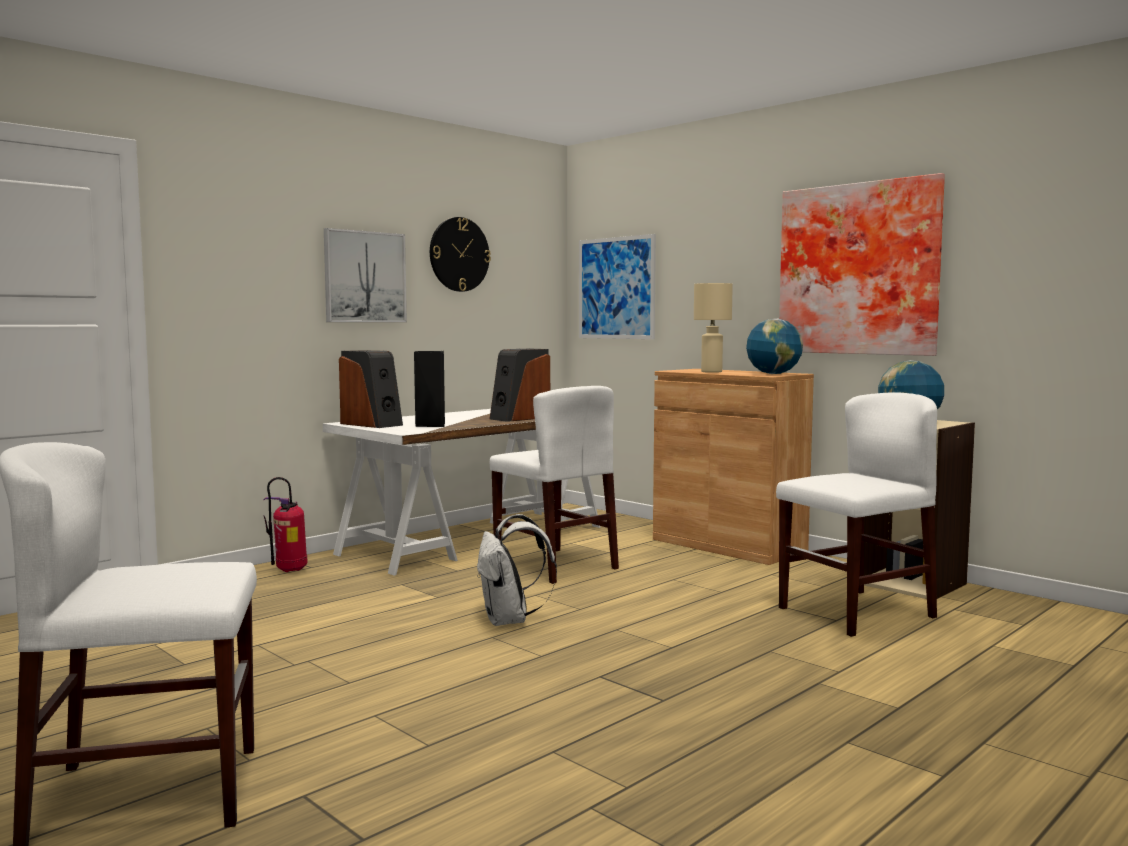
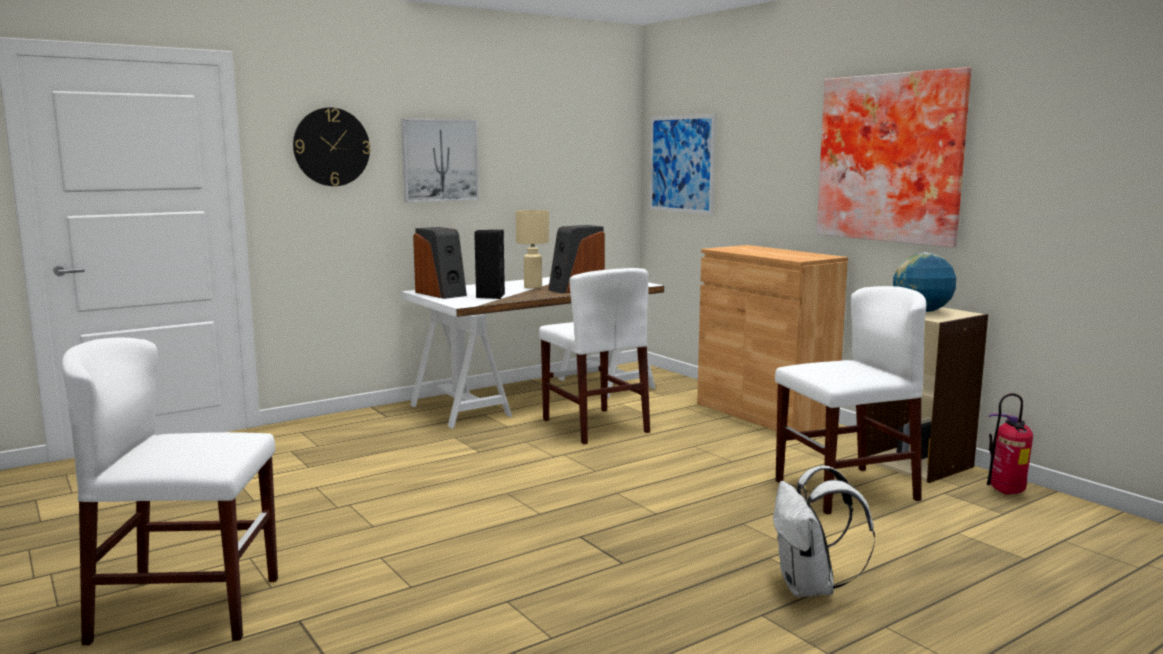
camera: 10 degrees right, 5 degrees up
(289, 571) = (368, 419): fire extinguisher -> fire extinguisher (1006, 492)
(459, 254) = (531, 135): wall clock -> wall clock (331, 147)
(510, 620) = (529, 478): white backpack -> white backpack (810, 588)
(711, 372) = (751, 252): beige table lamp -> beige table lamp (533, 287)
(773, 374) = (806, 257): globe -> none

